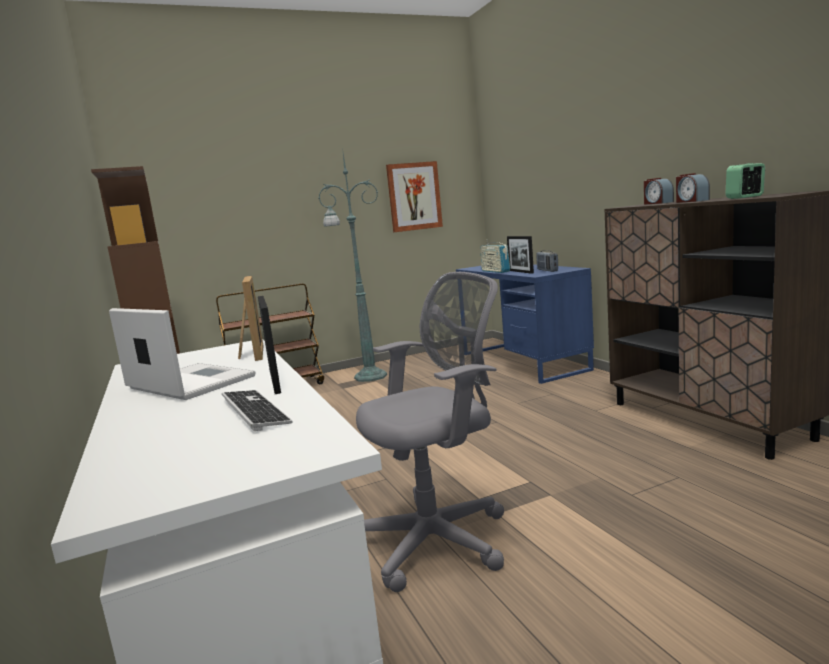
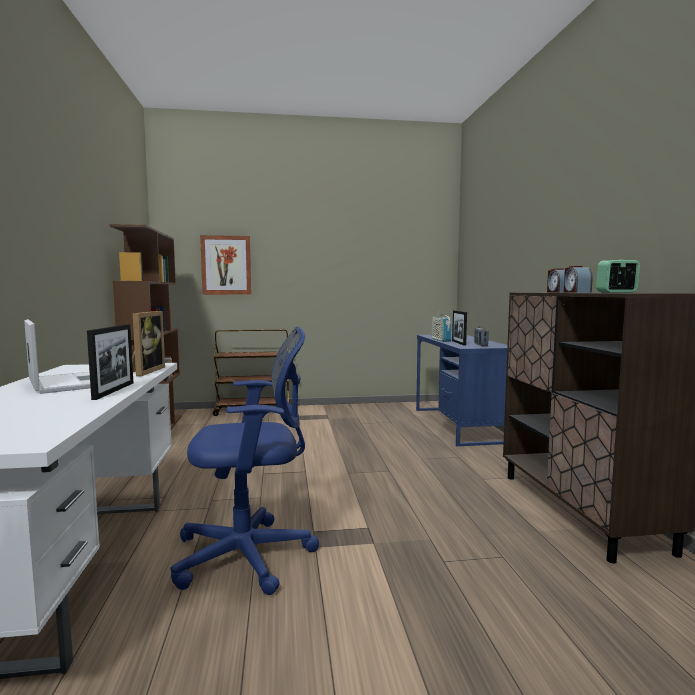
camera: 15 degrees right, 5 degrees down
(255, 411) = (54, 408): keyboard -> none
(368, 376) = (325, 414): green floor lamp -> none
(414, 196) = (393, 269): picture -> picture (226, 265)
(437, 539) = (250, 556): grey office chair -> blue office chair

